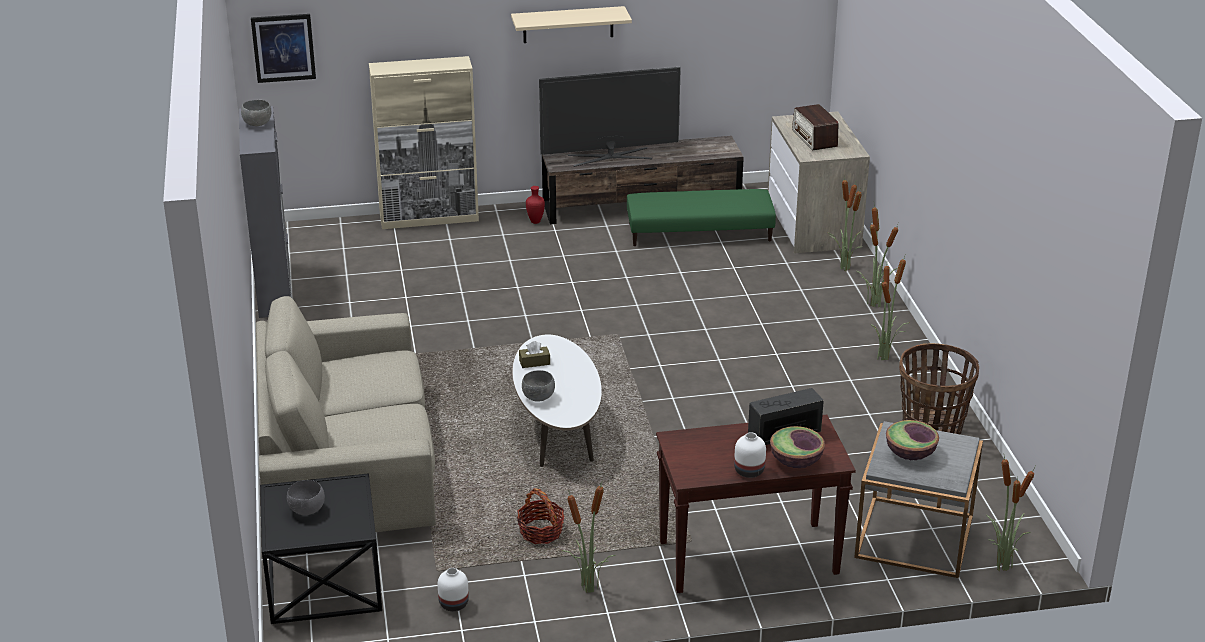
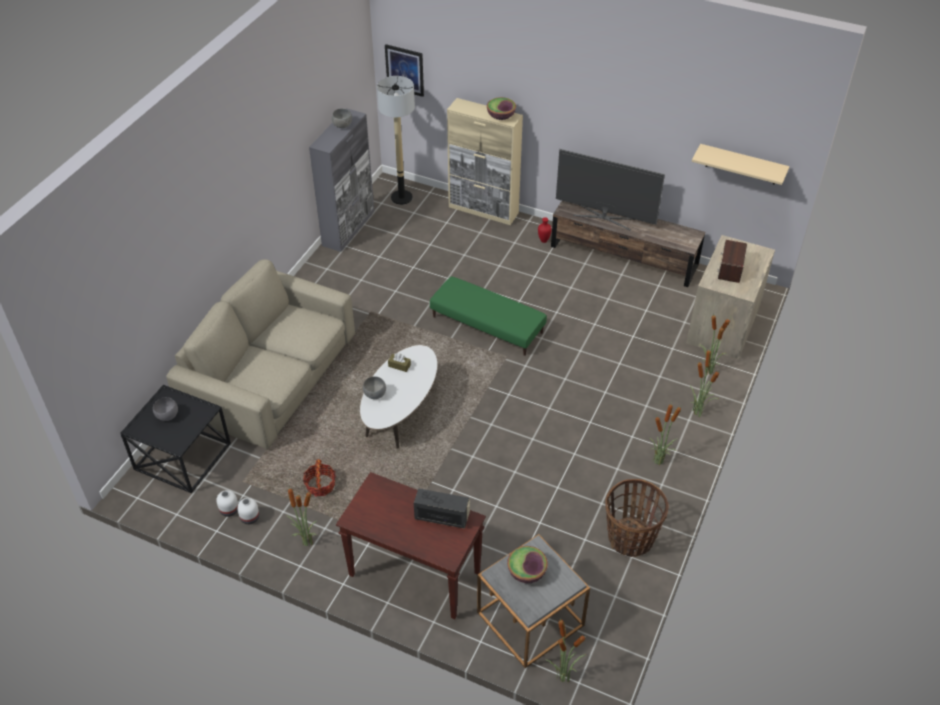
camera: 35 degrees right, 15 degrees up
(310, 239) = (401, 197): none -> floor lamp
(568, 24) = (595, 116): beige shelf -> beige shelf (742, 164)
(699, 232) = (640, 295): green ottoman -> green ottoman (487, 324)
(749, 471) = (390, 535): white vase -> white vase (249, 518)
(796, 461) = (426, 543): bowl -> bowl (501, 116)

